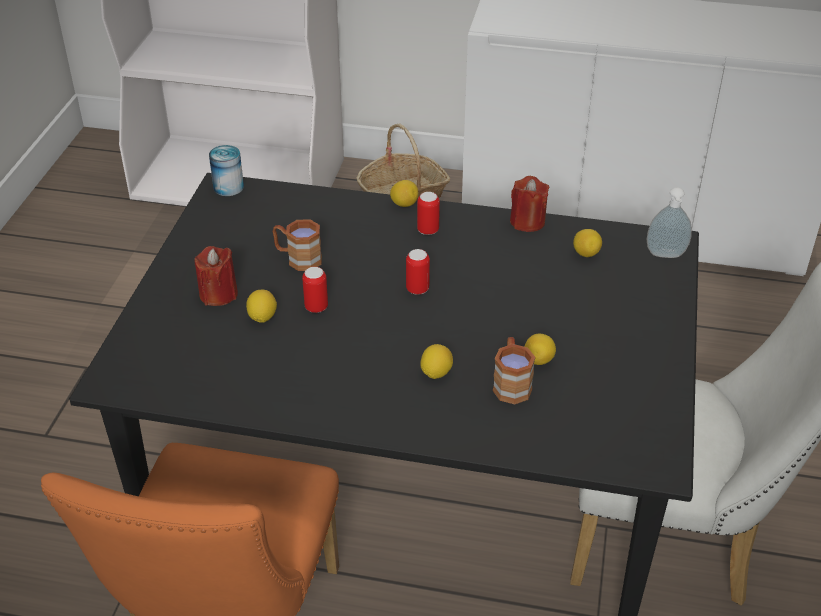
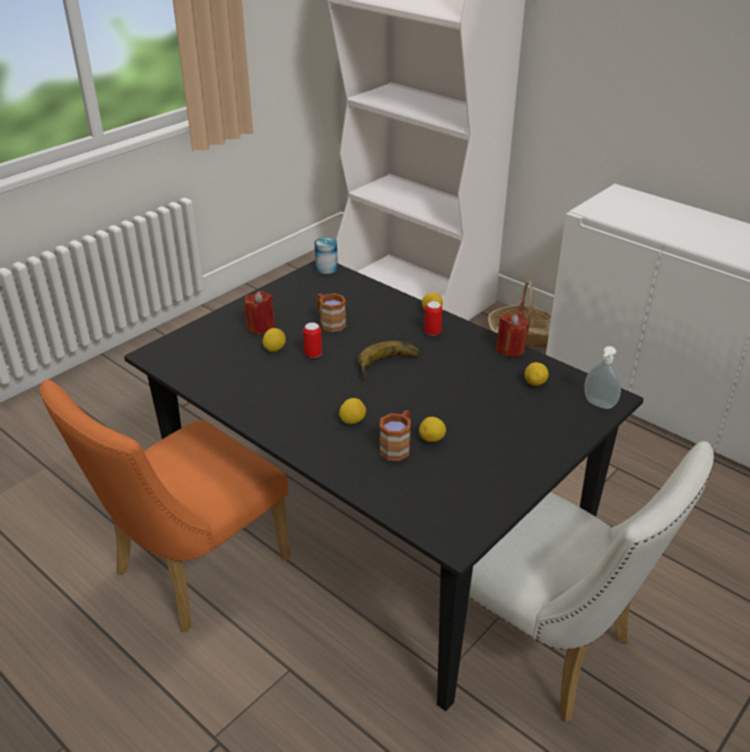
camera: 30 degrees right, 5 degrees down
(417, 289) = (390, 366): can -> banana

